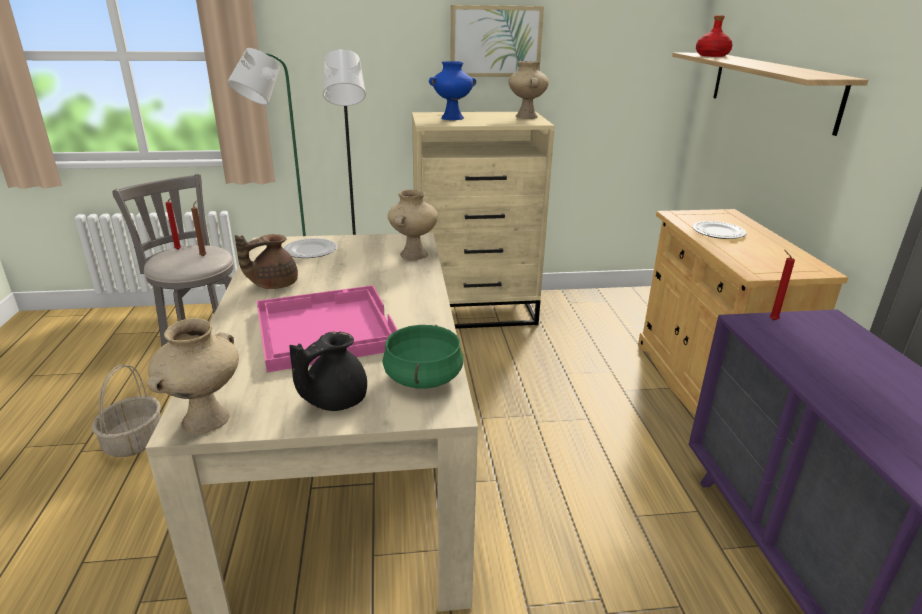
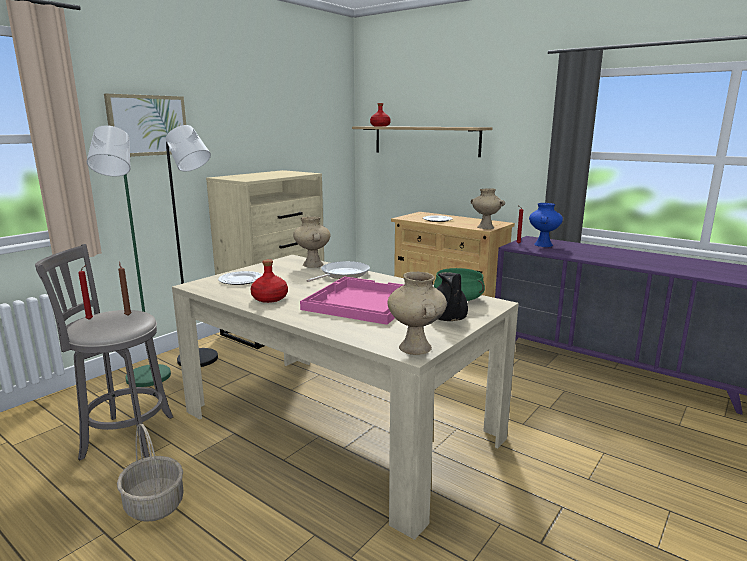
camera: 45 degrees left, 10 degrees down
(273, 284) = (269, 298): brown teapot -> red bottle
(406, 280) = (342, 274): none -> frying pan
(452, 118) = (249, 176): blue vase -> blue vase (543, 244)
(495, 41) = (251, 122): picture -> picture (148, 125)
(525, 116) = (289, 172): beige vase -> beige vase (485, 227)

